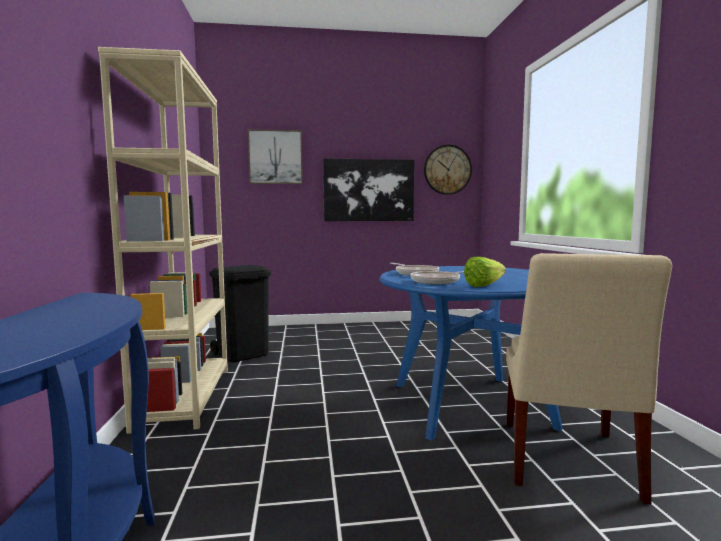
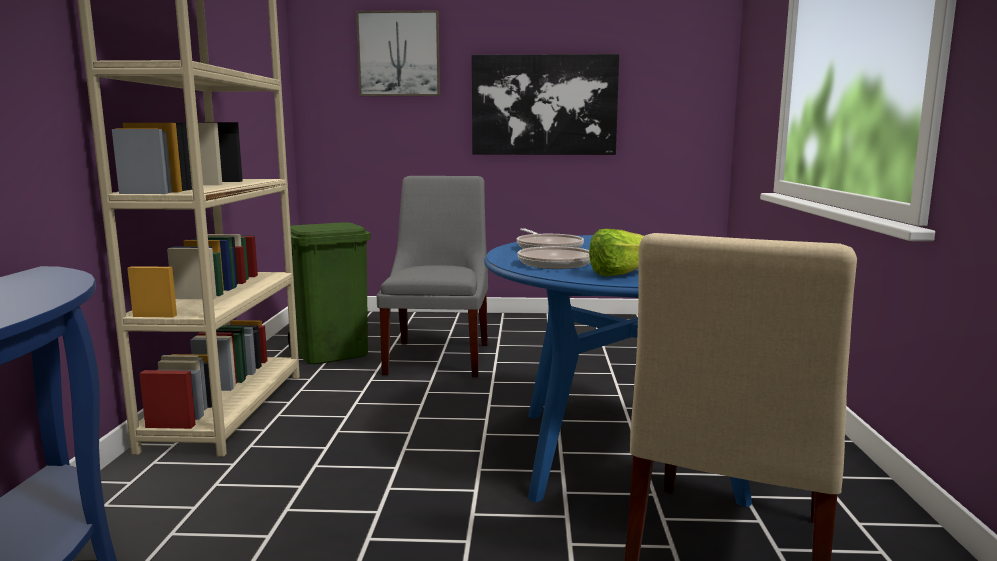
camera: 10 degrees right, 5 degrees up
(243, 354) = (333, 353): black trash can -> green trash can
(318, 352) = (440, 356): none -> grey chair
(447, 170) = (676, 70): wall clock -> none

